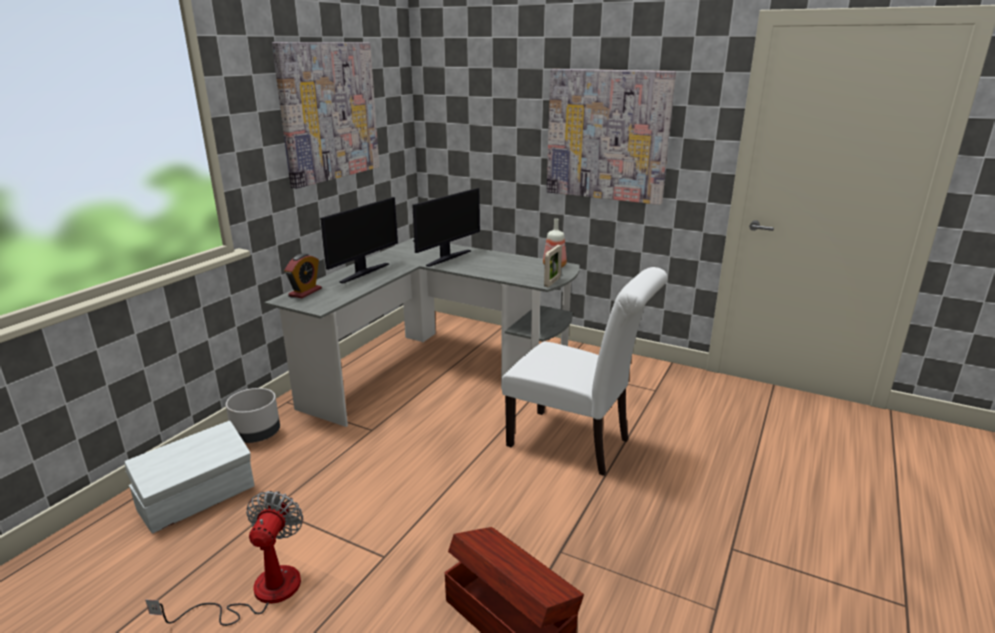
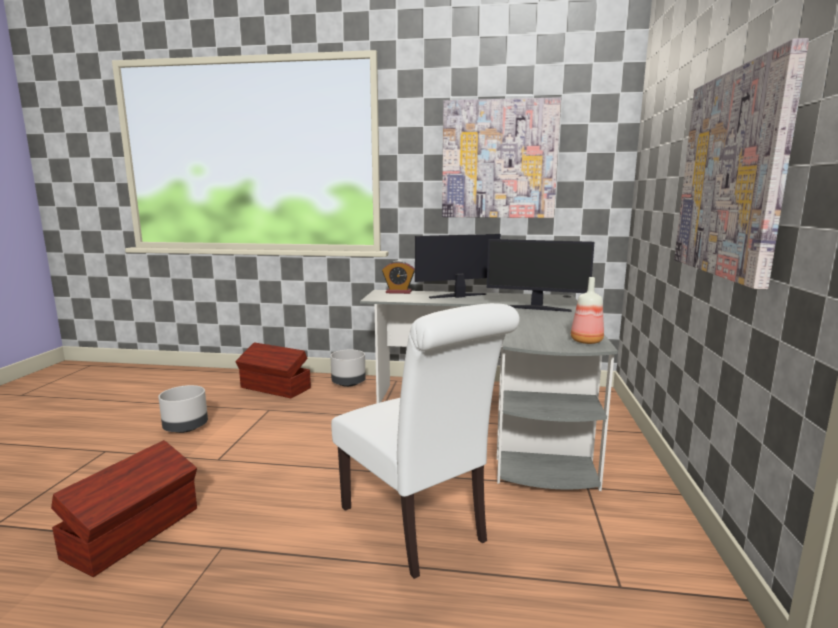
camera: 70 degrees right, 10 degrees down
(198, 498) = (275, 388): white storage box -> brown storage box
(259, 593) = (185, 428): fan -> grey planter
(363, 272) = (458, 296): monitor -> monitor turned 150 degrees clockwise
(552, 282) = (528, 345): picture frame -> none
(576, 444) = (418, 528): white chair -> white chair turned 45 degrees counterclockwise

